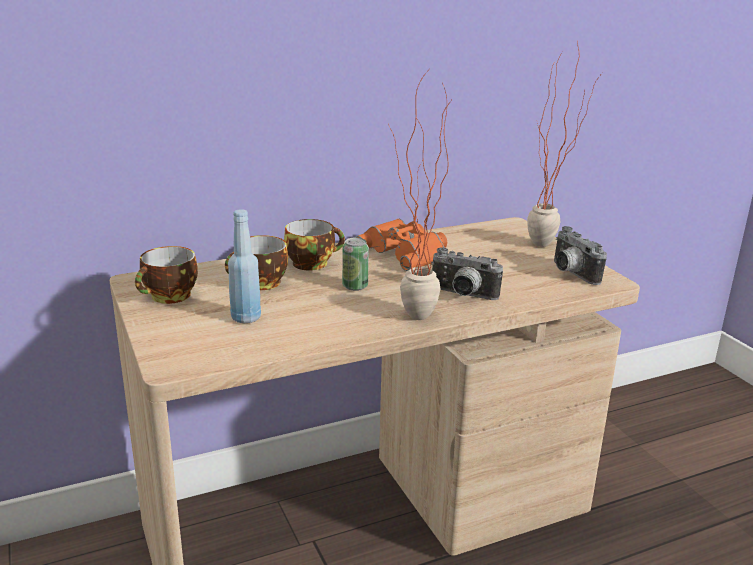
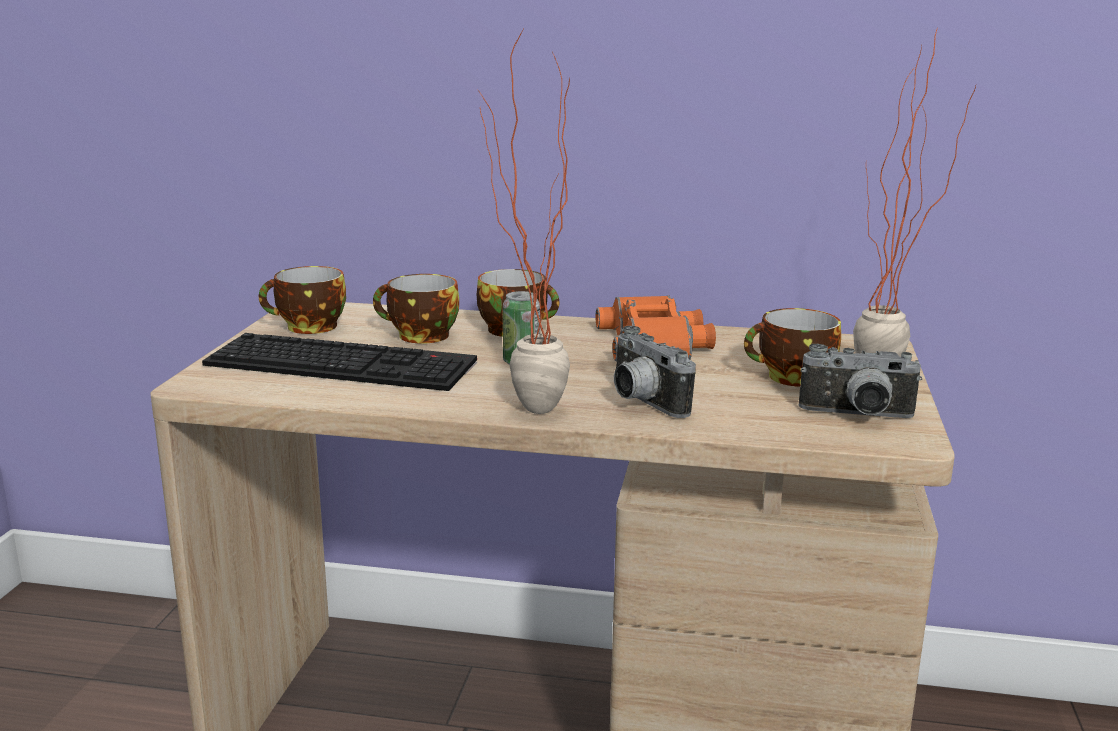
camera: 35 degrees right, 5 degrees down
(246, 318) = (345, 363): blue bottle -> keyboard
(508, 258) = (792, 378): none -> cup
(570, 273) = (857, 416): camera -> camera turned 90 degrees counterclockwise

